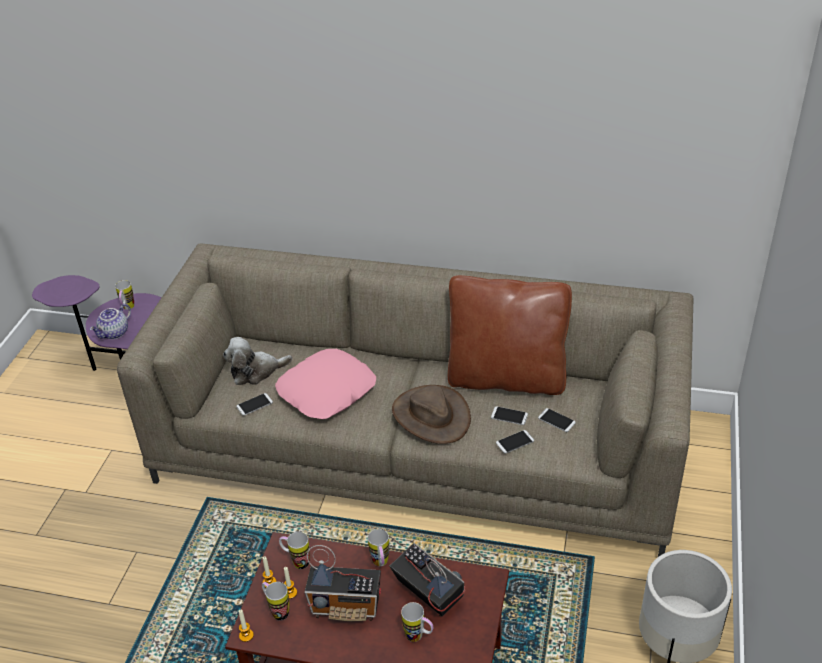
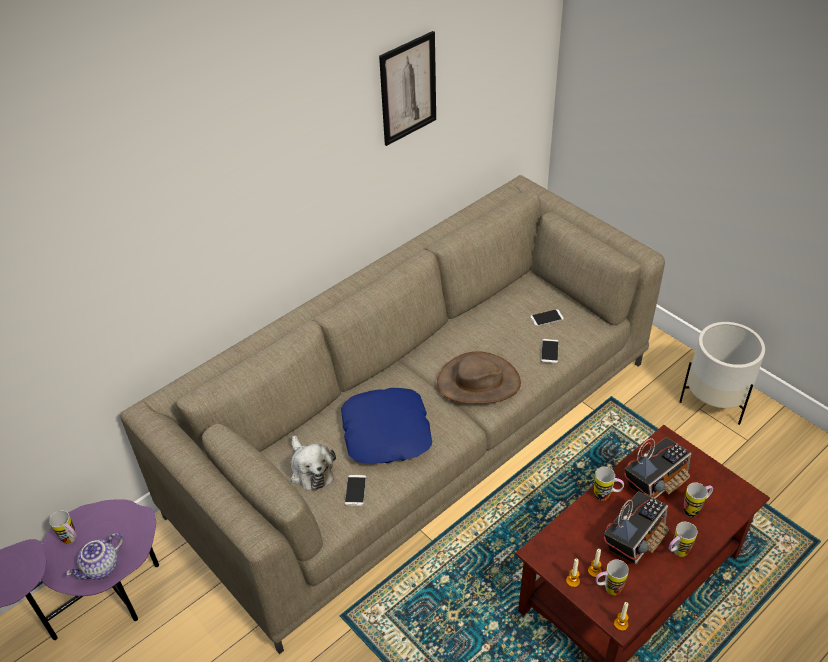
camera: 55 degrees left, 5 degrees up
(115, 333) = (101, 568): teapot -> teapot turned 60 degrees clockwise
(256, 371) = (310, 470): plush toy -> plush toy turned 45 degrees counterclockwise
(296, 561) = (563, 551): mug -> mug (676, 553)
(327, 391) = (387, 432): pink pillow -> blue pillow
(428, 593) = (656, 482): radio -> radio turned 150 degrees clockwise
(506, 378) = (475, 320): brown pillow -> none
(509, 416) = (519, 339): phone -> none
(539, 120) = (408, 89): none -> picture

